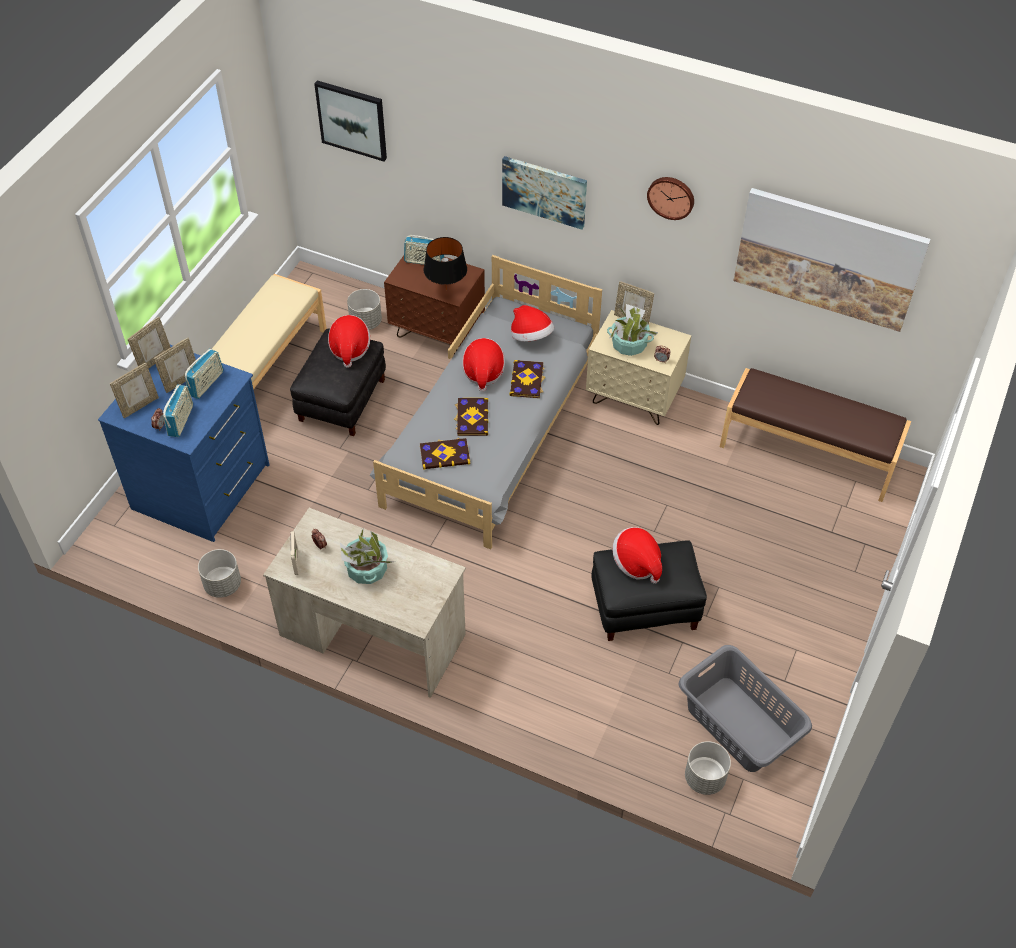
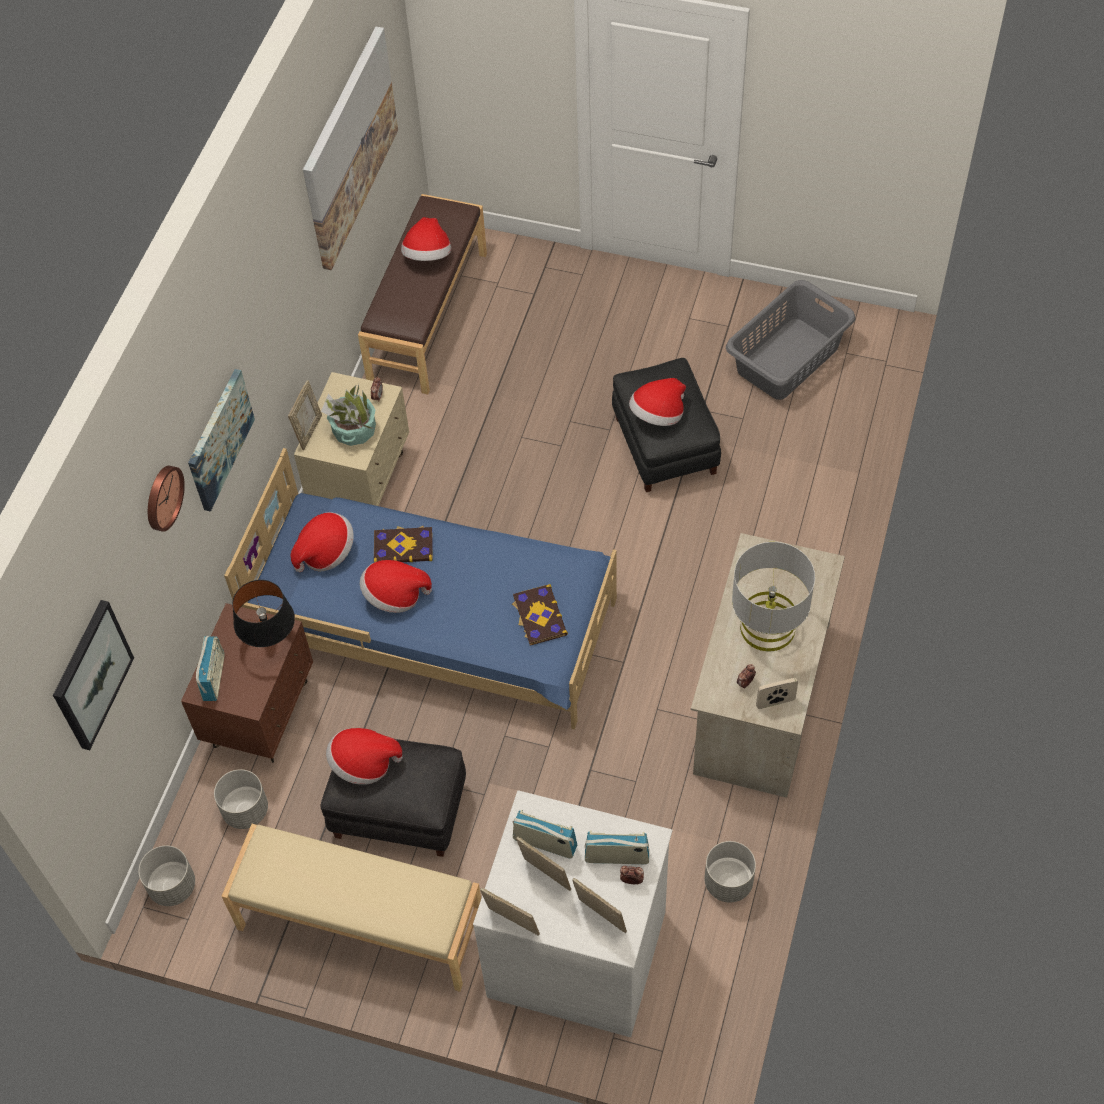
camera: 95 degrees left, 5 degrees up
(203, 487) = (578, 951): blue dresser -> white dresser
(367, 569) = (767, 627): potted plant -> grey table lamp
(471, 418) = (474, 596): book -> none
(492, 433) = (436, 622): grey bed -> blue bed
(671, 197) = (275, 274): wall clock -> wall clock (162, 497)
(705, 778) = (854, 382): grey planter -> grey planter (173, 886)
(829, 415) = (428, 256): none -> hat

